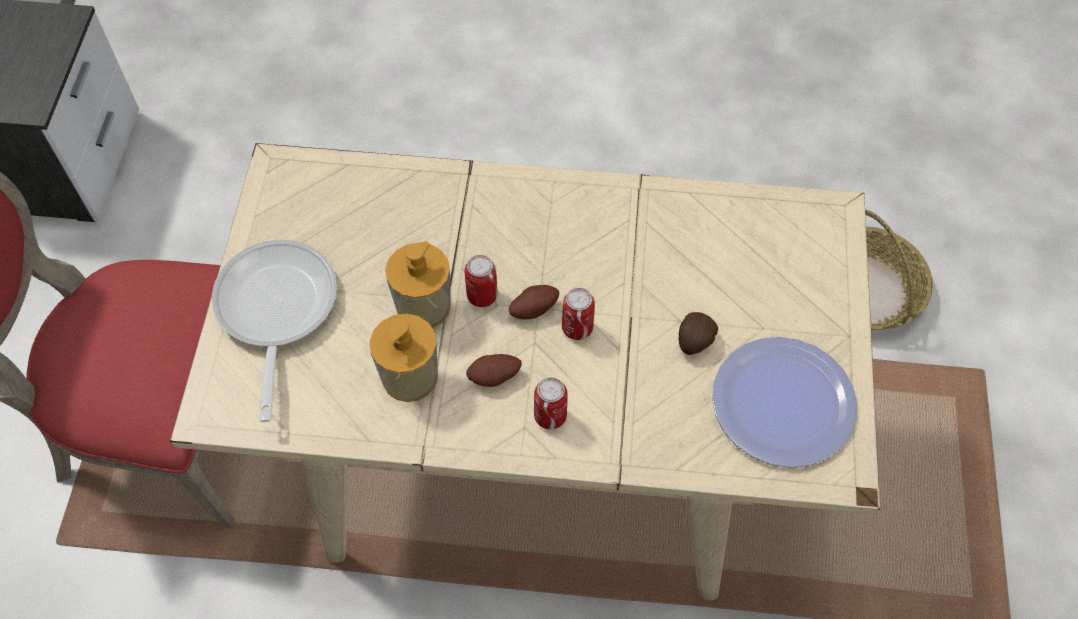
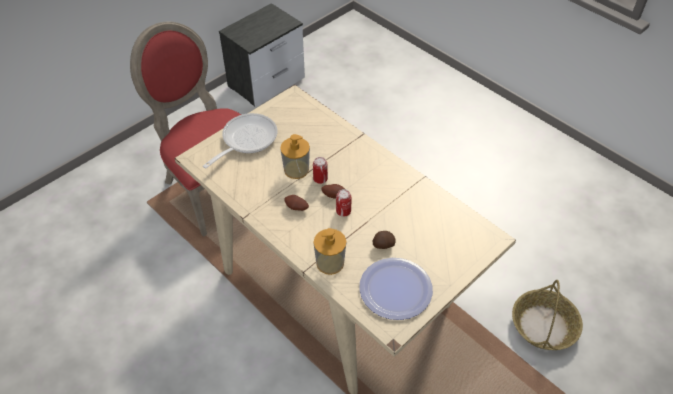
camera: 40 degrees right, 10 degrees down
(410, 376) = (268, 188): soap dispenser -> soap dispenser (330, 262)
(550, 416) = (302, 233): can -> none

